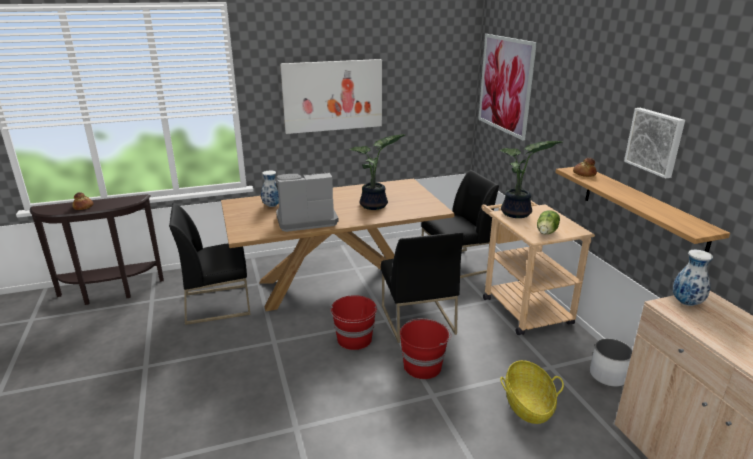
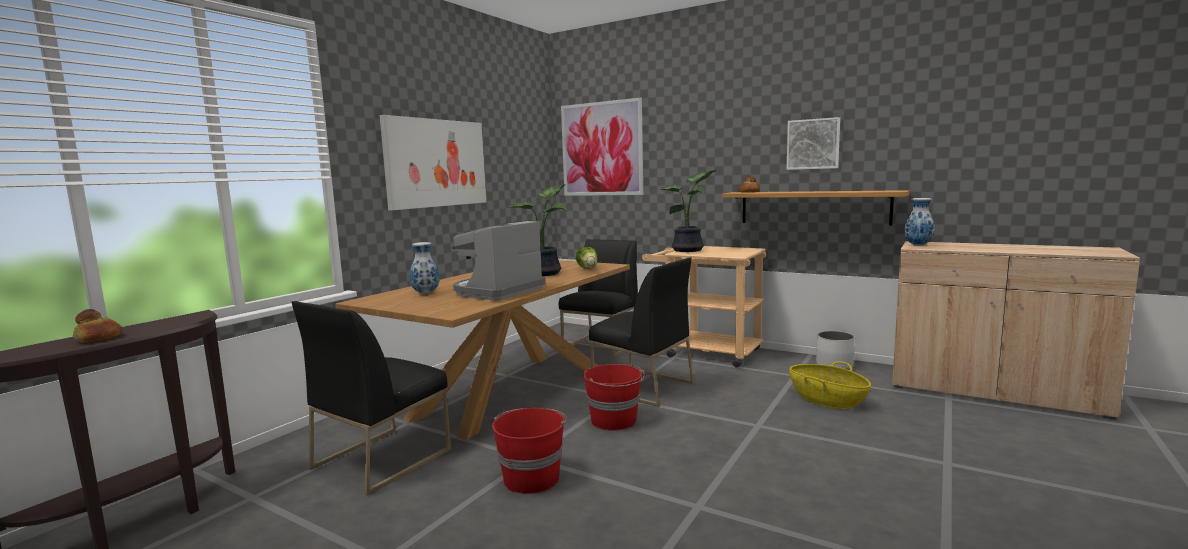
camera: 40 degrees left, 15 degrees down
(423, 366) = (711, 412): red bucket -> red bucket (531, 478)
(547, 232) = (736, 252): lettuce -> lettuce (588, 268)

